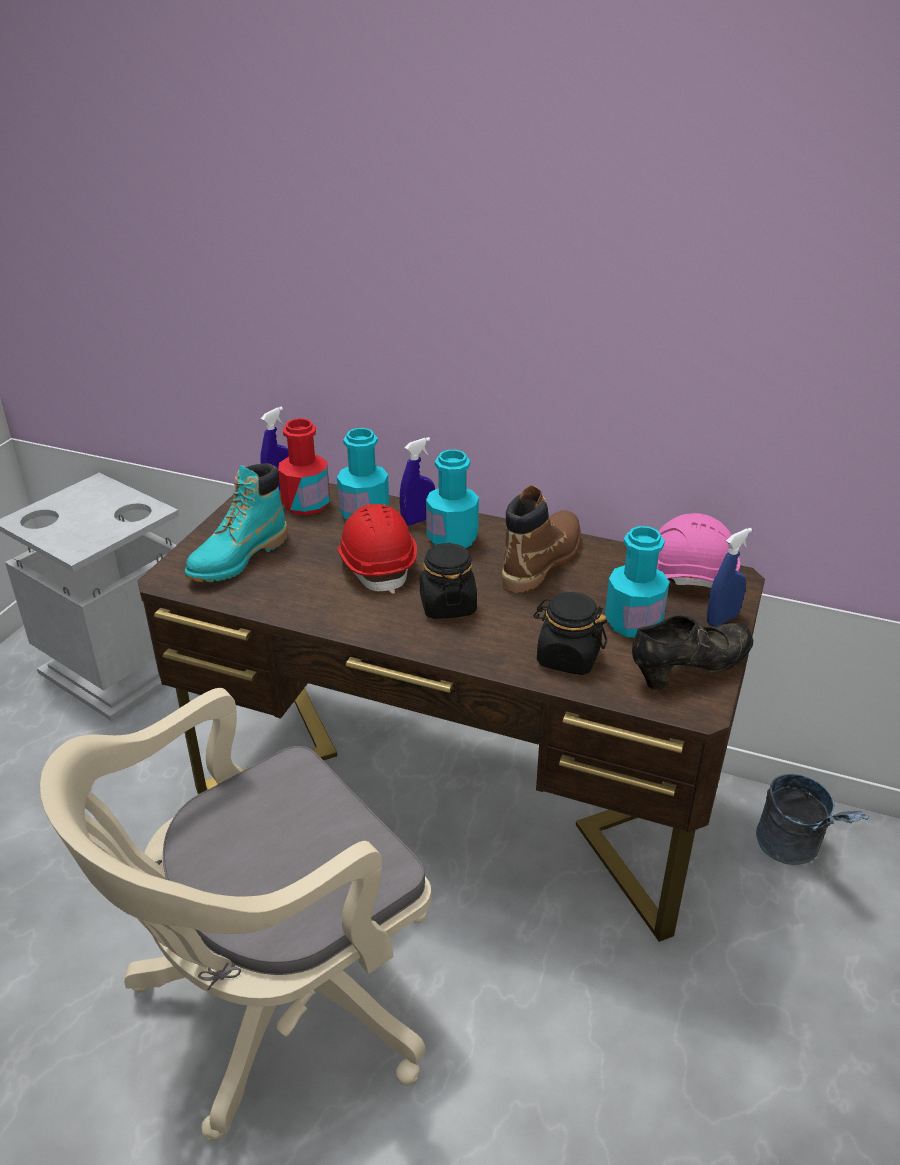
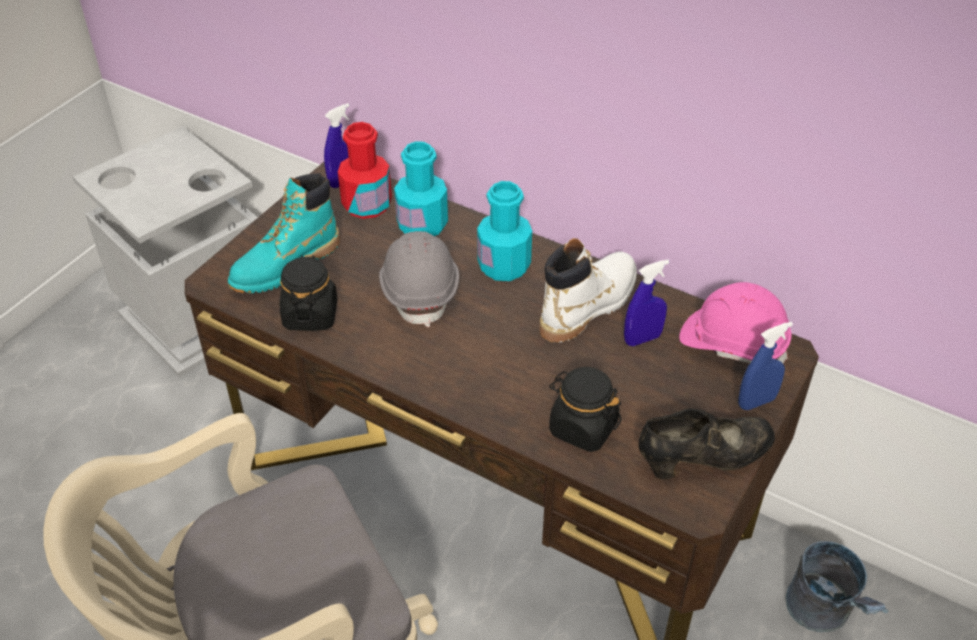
camera: 10 degrees right, 10 degrees up
(377, 565) = (420, 290): red hard hat -> grey hard hat
(418, 520) = (474, 238): blue spray bottle -> blue spray bottle (642, 339)
(447, 605) = (478, 348): black jar -> black jar (310, 315)
(542, 561) = (589, 305): brown boot -> white boot
(633, 623) = (662, 394): turquoise bottle -> none

